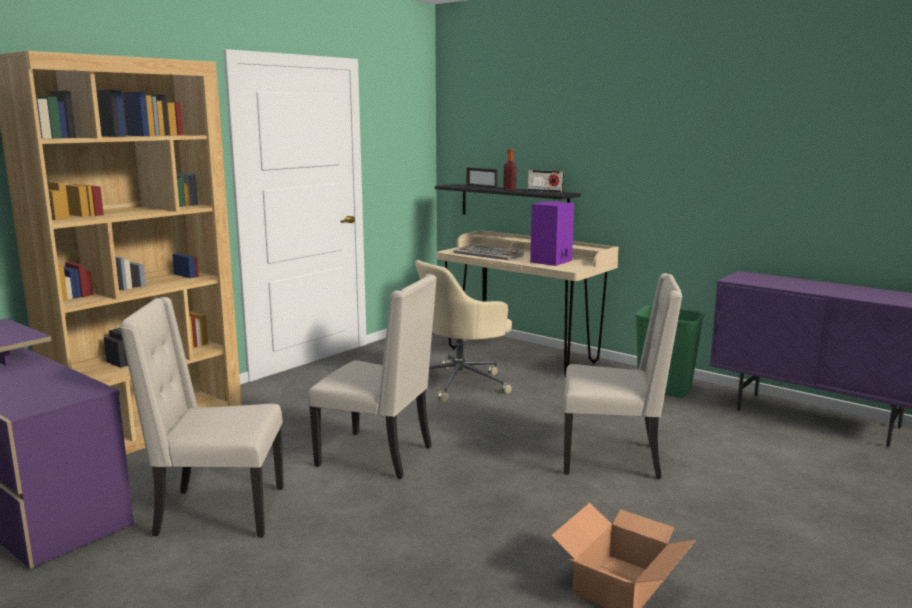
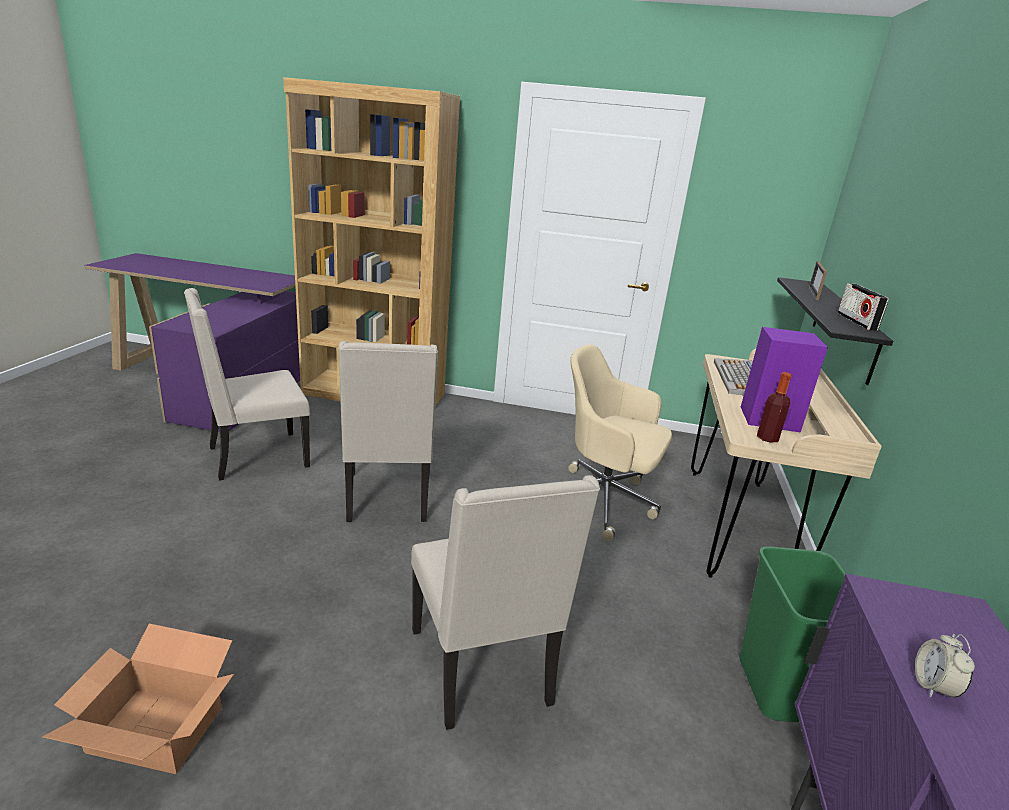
camera: 60 degrees right, 10 degrees up
(217, 512) = (256, 457): beige chair -> beige chair turned 90 degrees counterclockwise
(509, 190) = (824, 305): bottle -> bottle (767, 438)
(790, 287) = (933, 686): none -> alarm clock

